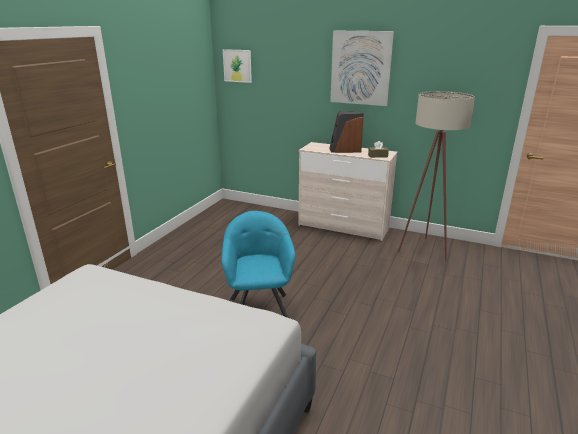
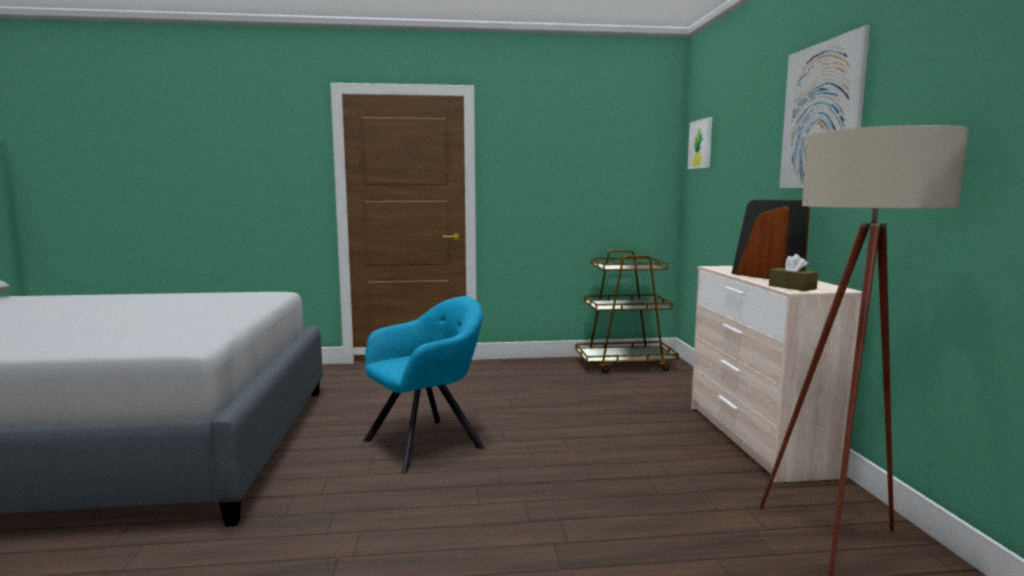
camera: 60 degrees right, 15 degrees down
(219, 215) = (625, 364): none -> brown cart

